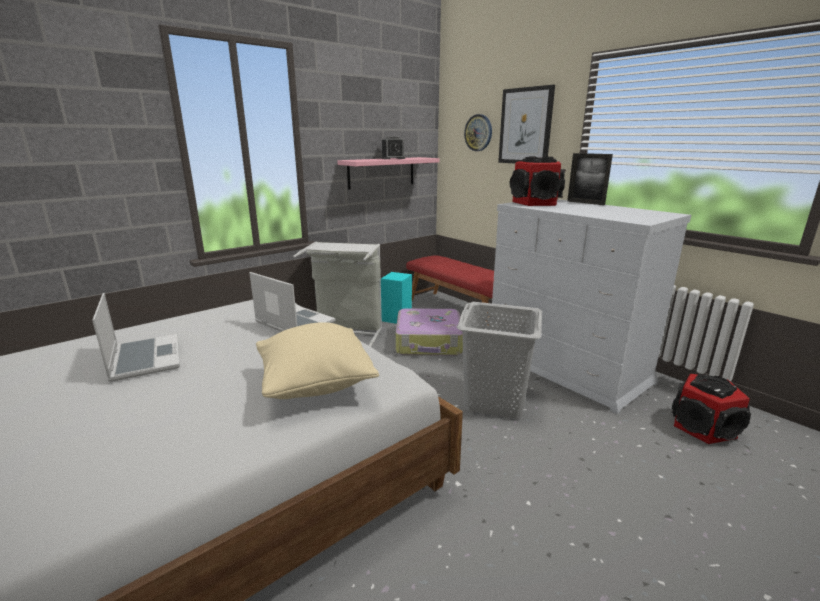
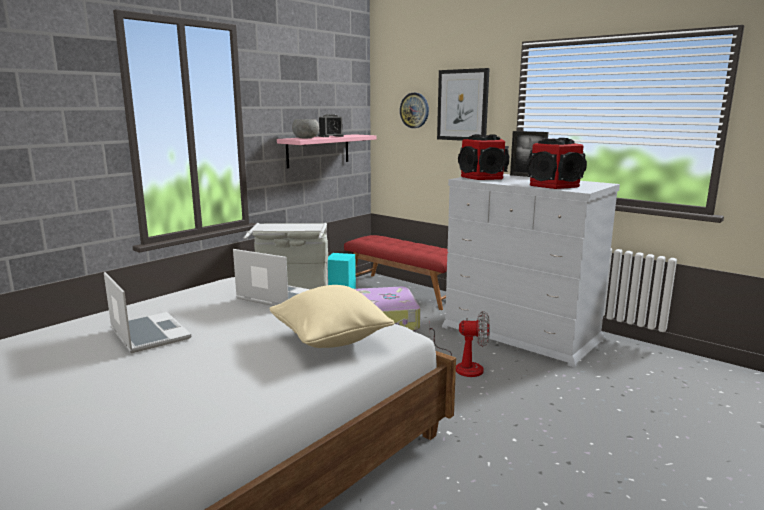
camera: 10 degrees left, 5 degrees down
(365, 160) = (306, 138): none -> grey bowl
(494, 400) = (462, 366): grey laundry basket -> fan
(703, 428) = (648, 371): speaker -> speaker (554, 185)

